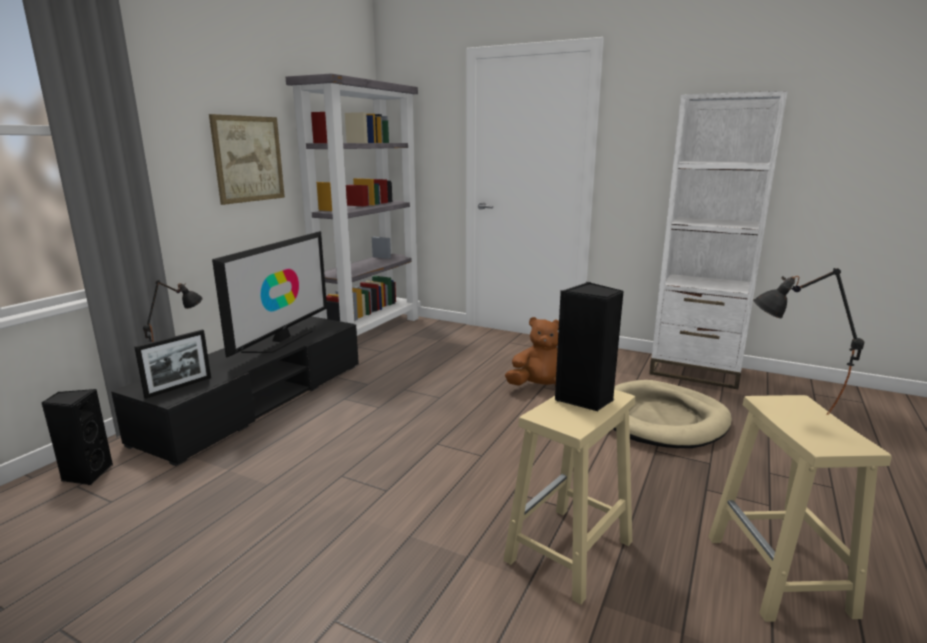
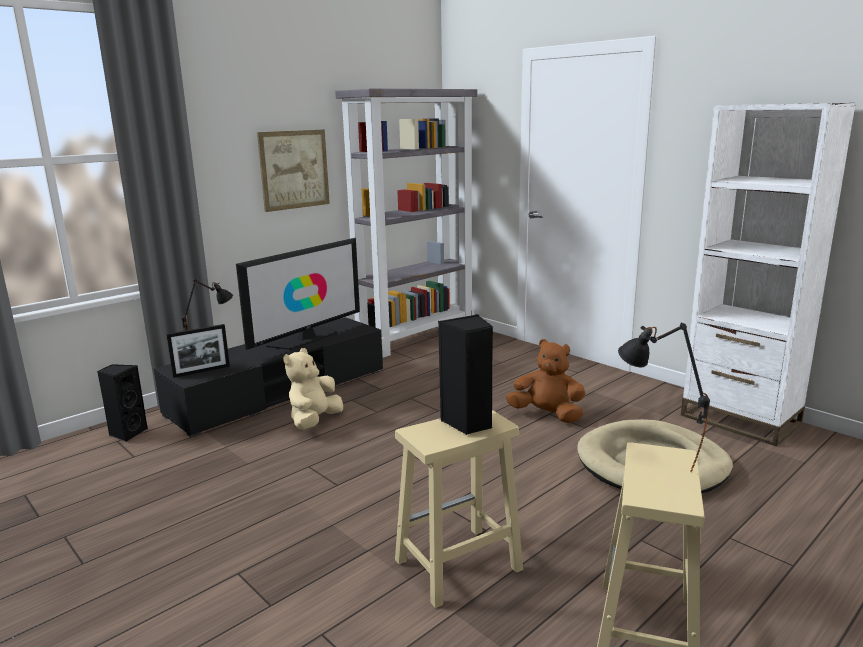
camera: 20 degrees right, 0 degrees up
(317, 426) = (314, 421): none -> beige plush toy

